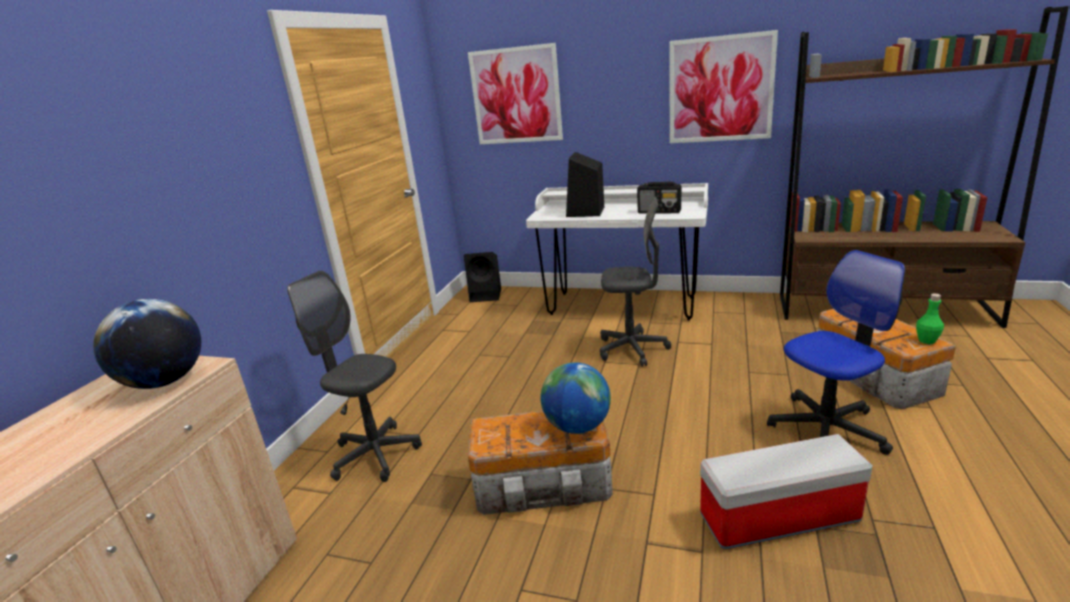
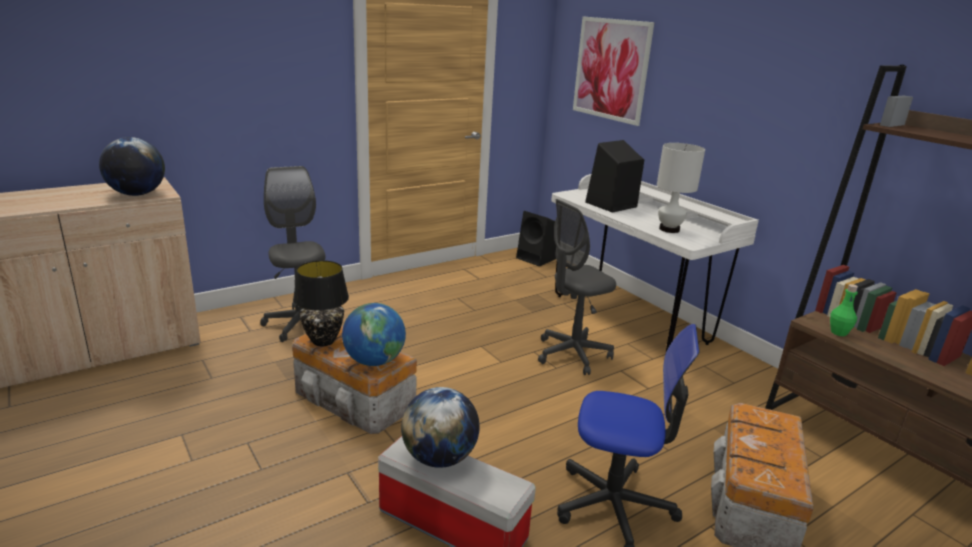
camera: 35 degrees right, 0 degrees up
(501, 439) = (322, 341): none -> black table lamp
(632, 349) = (572, 354): grey office chair -> grey office chair turned 105 degrees clockwise
(659, 211) = (669, 229): radio -> white table lamp
(720, 89) = (799, 113): picture -> none
(763, 461) = (439, 458): none -> globe
(926, 340) = (786, 482): green bottle -> green bottle (838, 332)

